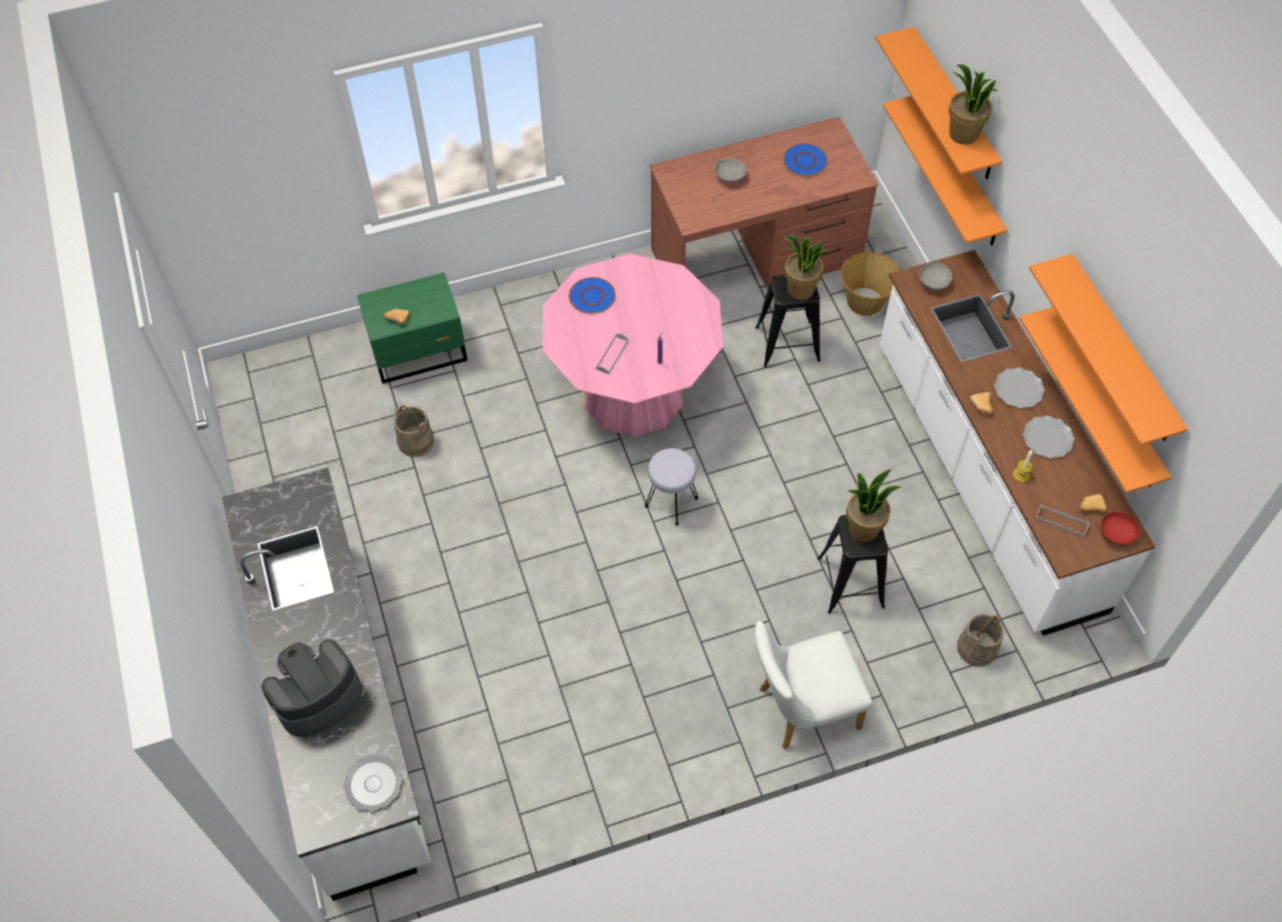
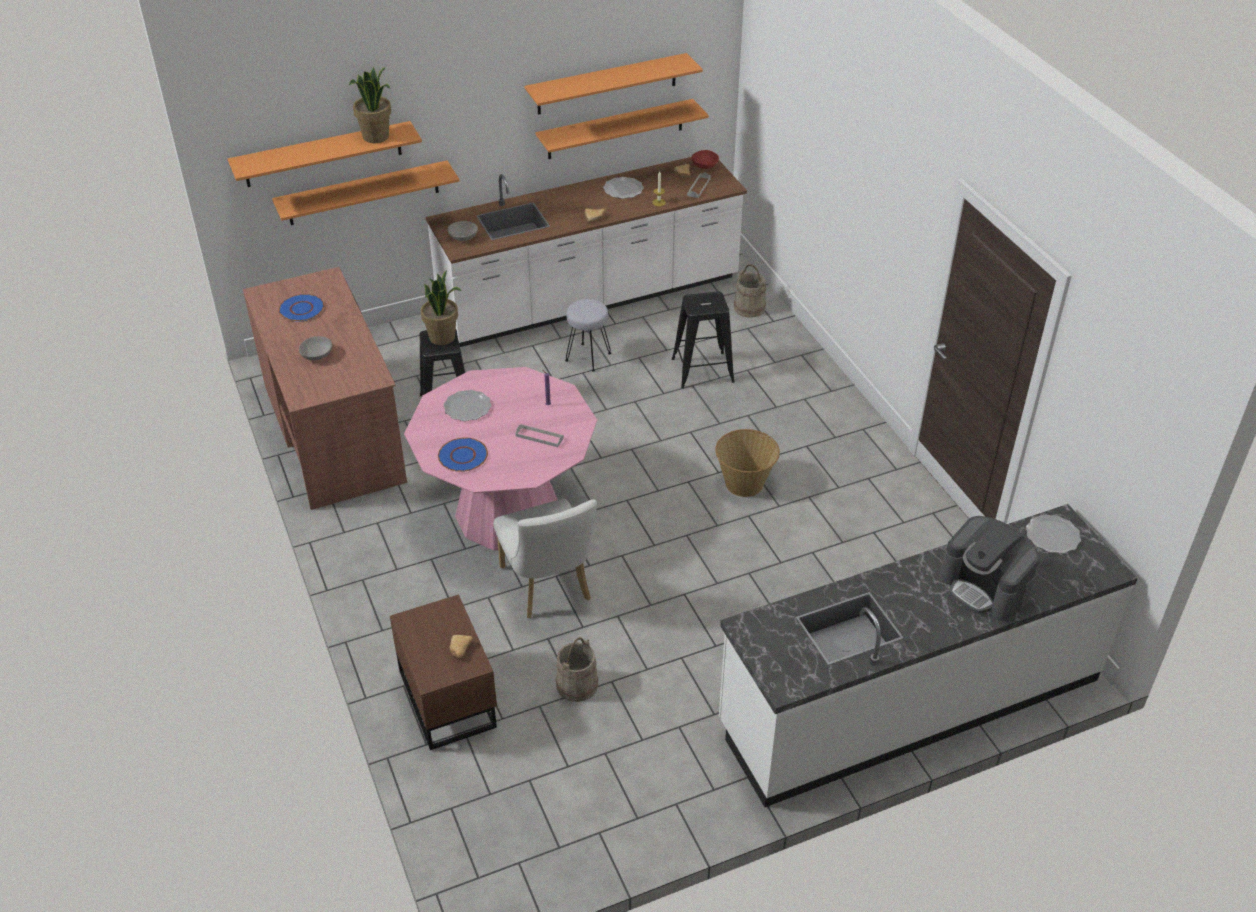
camera: 95 degrees left, 15 degrees down
(420, 351) = (449, 697): green nightstand -> brown nightstand
(671, 503) = (636, 479): grey stool -> grey stool (588, 357)
(801, 709) = (825, 396): white chair -> white chair (548, 588)
(863, 528) = (700, 302): potted plant -> none
(865, 302) = (398, 361): basket -> basket (744, 483)
(1018, 389) = (576, 201): plate -> plate (467, 408)

